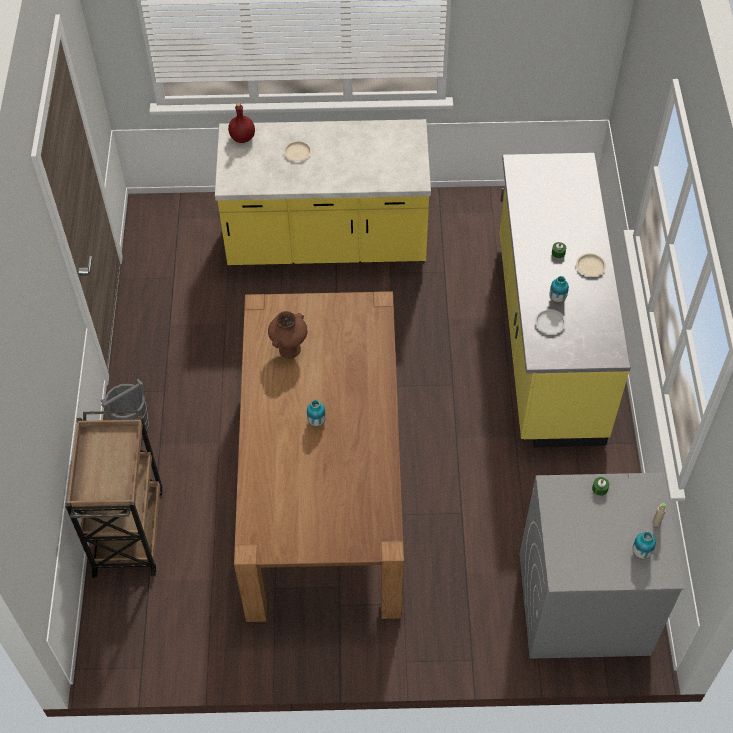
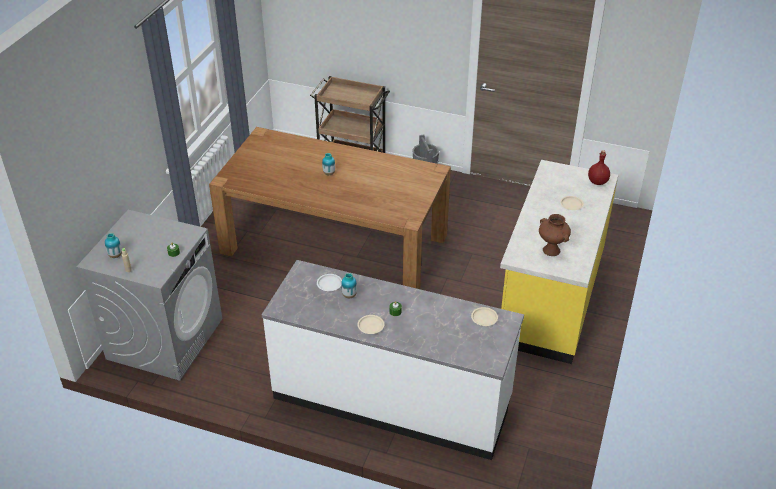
camera: 110 degrees right, 15 degrees down
(289, 349) = (393, 174): brown vase -> brown vase (552, 250)
(526, 182) = (484, 318): none -> beige plate
(546, 339) = (392, 399): yellow counter -> white counter

